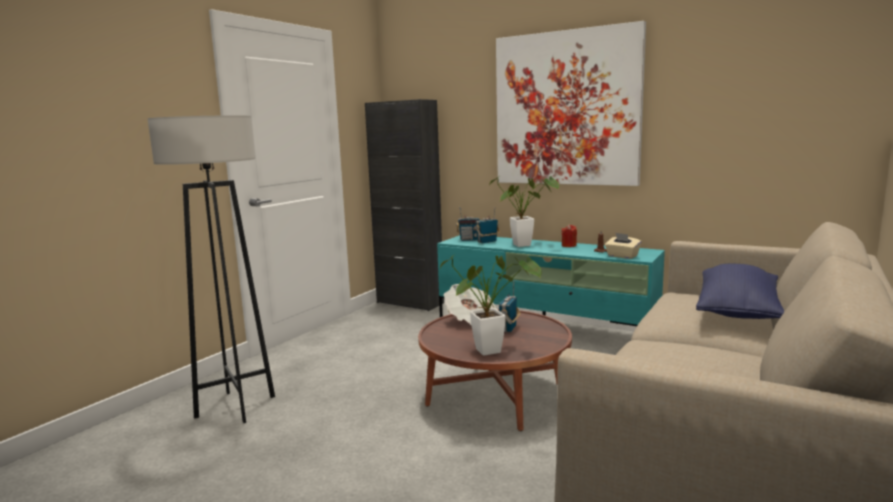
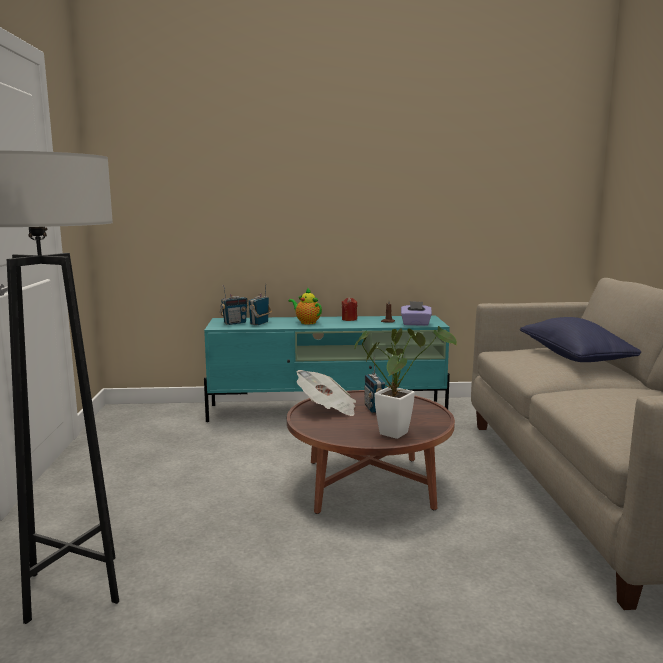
camera: 35 degrees left, 0 degrees up
(410, 303) = (143, 409): black cabinet -> none
(526, 245) = (306, 322): potted plant -> teapot
(566, 109) = (335, 176): picture -> none
(622, 256) = (415, 324): beige tissue box -> purple tissue box

